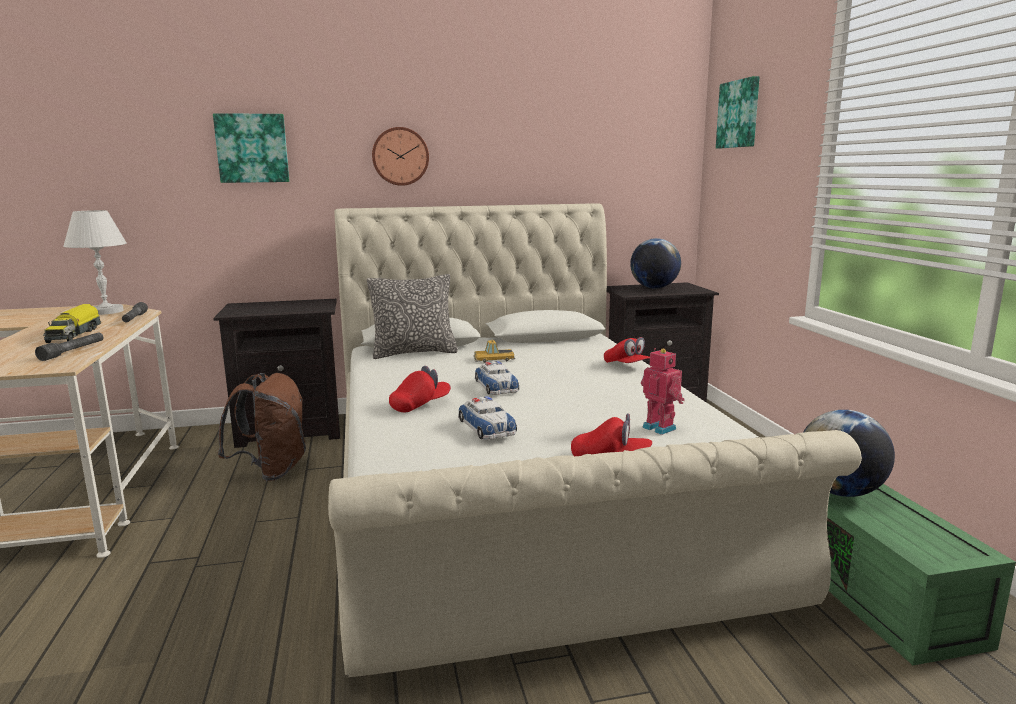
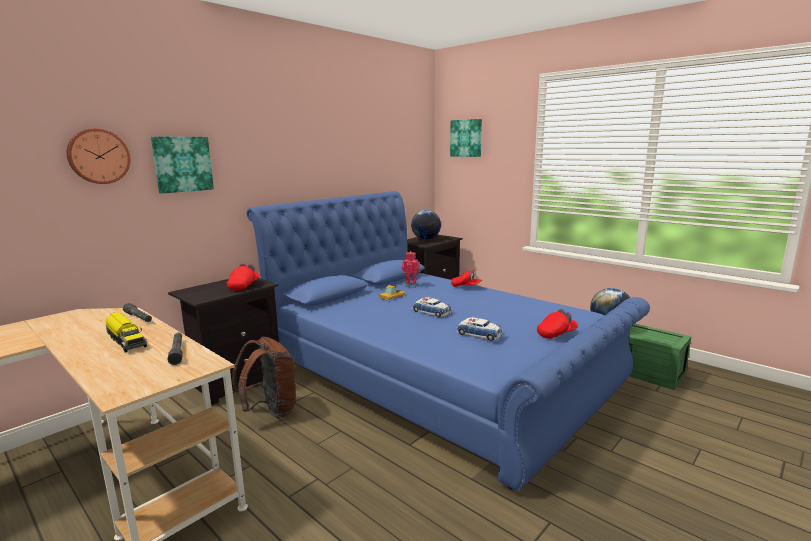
camera: 35 degrees left, 0 degrees up
(106, 311) = (85, 318): white table lamp -> none
(400, 156) = (285, 166): wall clock -> wall clock (98, 156)
(414, 353) = (335, 303): pillow -> none
(420, 405) = (416, 332): red cap -> red cap (244, 286)
(519, 488) = (437, 371): beige bed -> blue bed
(660, 428) = (544, 314): toy robot -> toy robot (411, 285)

